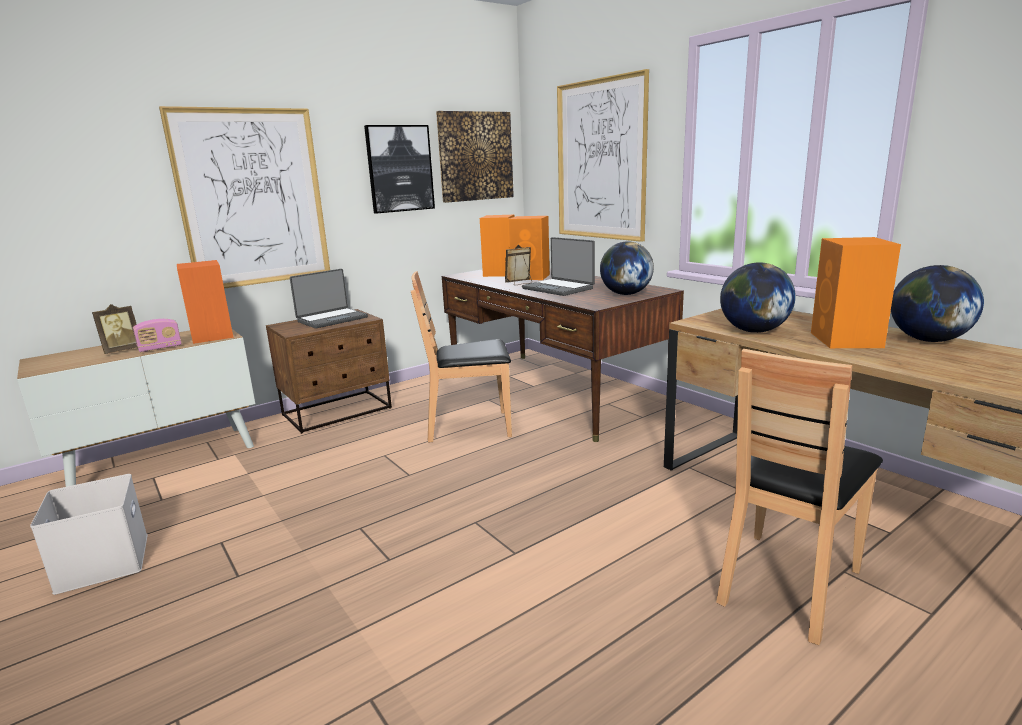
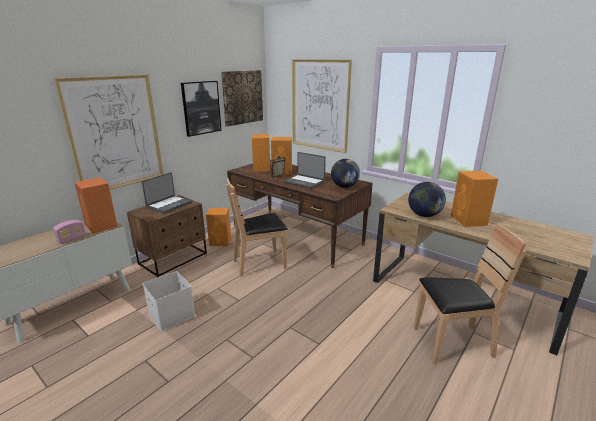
camera: 15 degrees left, 5 degrees up
(101, 561) = (71, 385): white storage box -> white storage box (170, 314)
(122, 350) = (44, 242): picture frame -> none
(422, 393) = (221, 242): none -> orange speaker
(787, 584) = (452, 343): brown chair -> brown chair turned 120 degrees counterclockwise
(928, 340) = (503, 219): globe -> none

